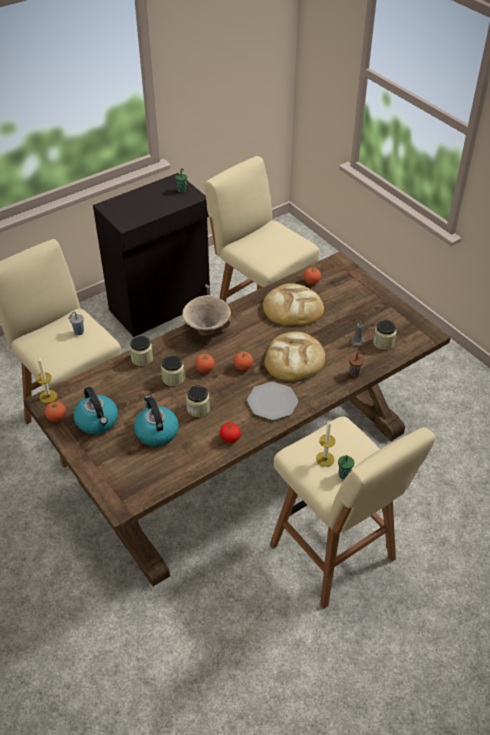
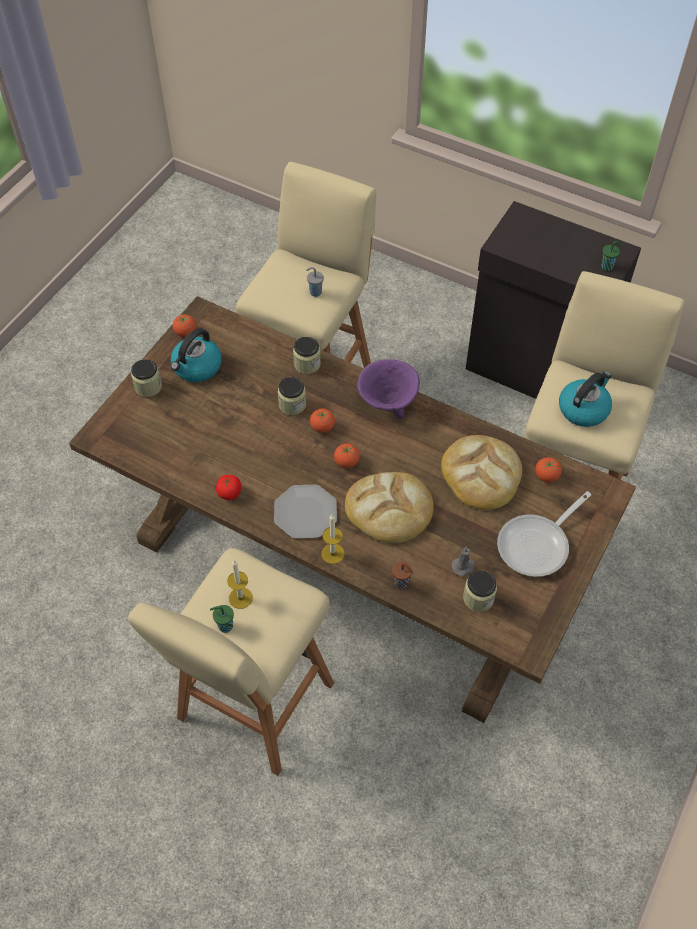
camera: 65 degrees right, 10 degrees up
(48, 396) = (210, 312): candle -> candle (333, 553)
(156, 431) = (207, 423): kettle -> kettle (583, 409)
(198, 409) = (258, 446): jar -> jar (148, 386)
(206, 331) = (386, 403): beige bowl -> purple bowl
(359, 304) = (537, 545): none -> frying pan

